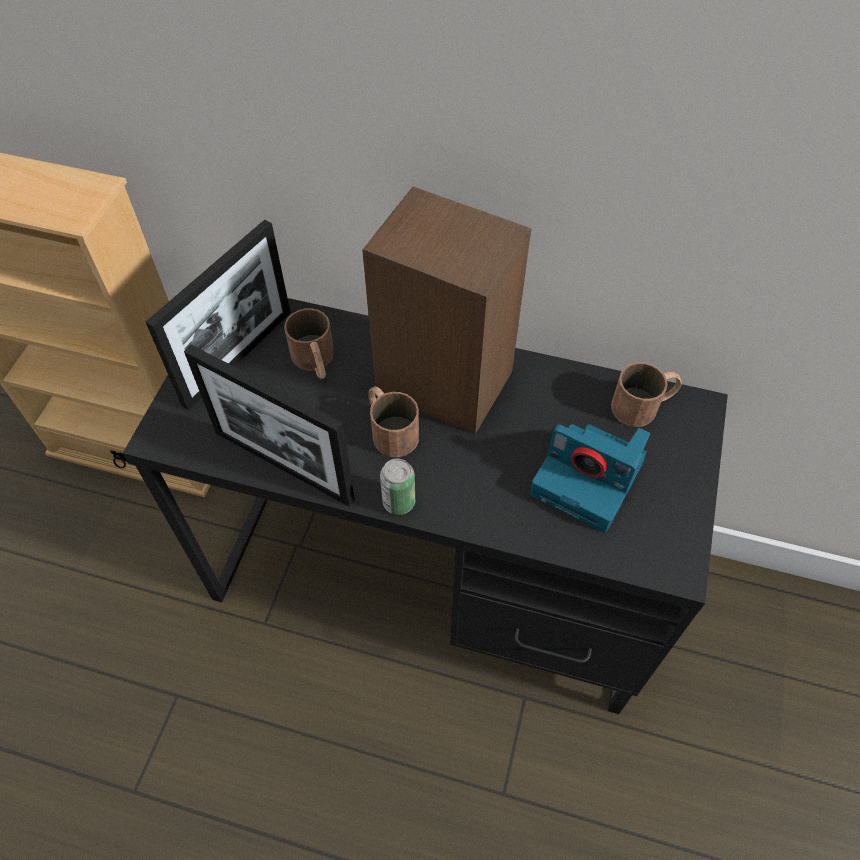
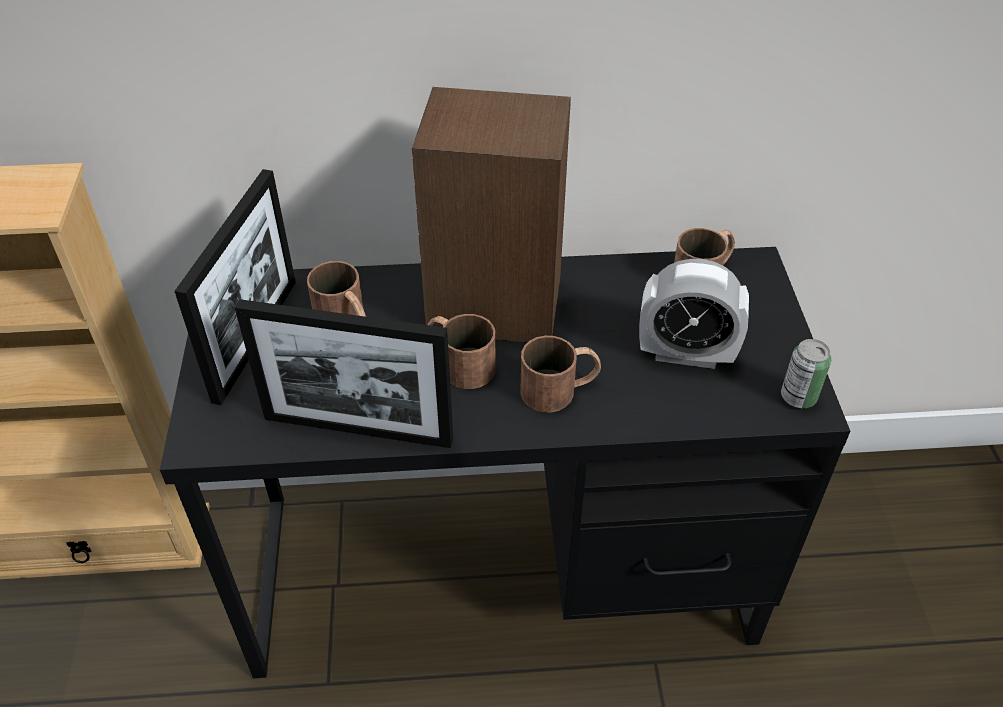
camera: 20 degrees left, 10 degrees down
(399, 502) = (502, 428): can -> can (798, 397)
(463, 480) = (560, 389): none -> brown mug
(589, 479) = (685, 354): camera -> alarm clock

